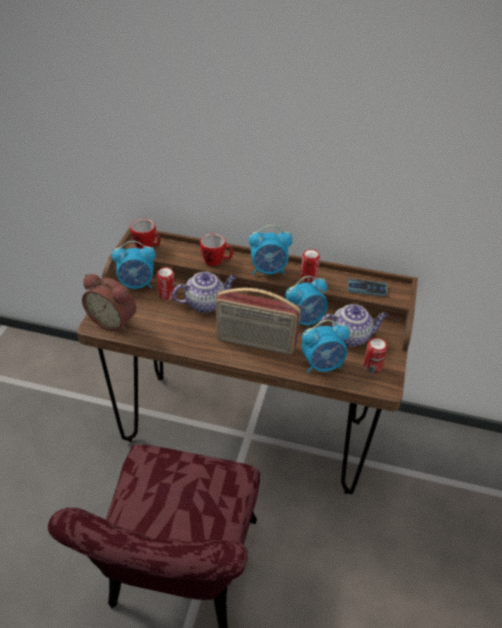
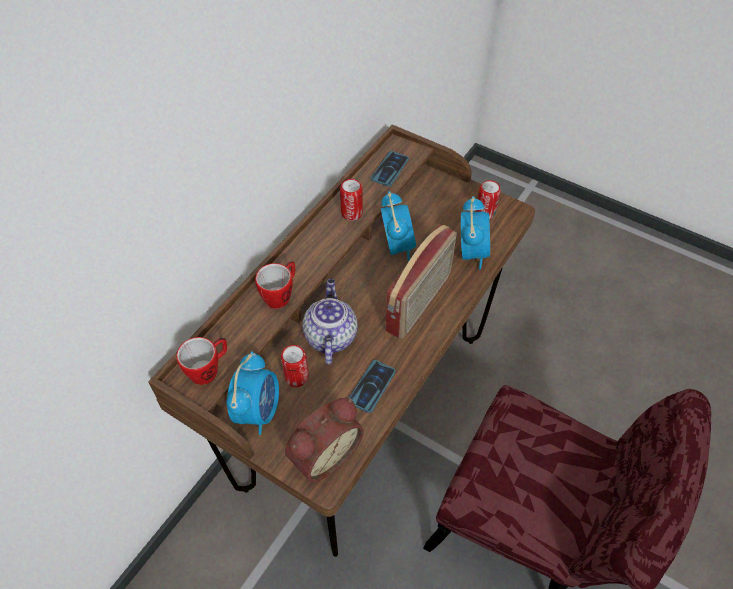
camera: 70 degrees left, 10 degrees up
(172, 332) = (372, 386): none -> phone
(269, 270) = (323, 246): alarm clock -> none
(350, 336) = (436, 215): teapot -> none

